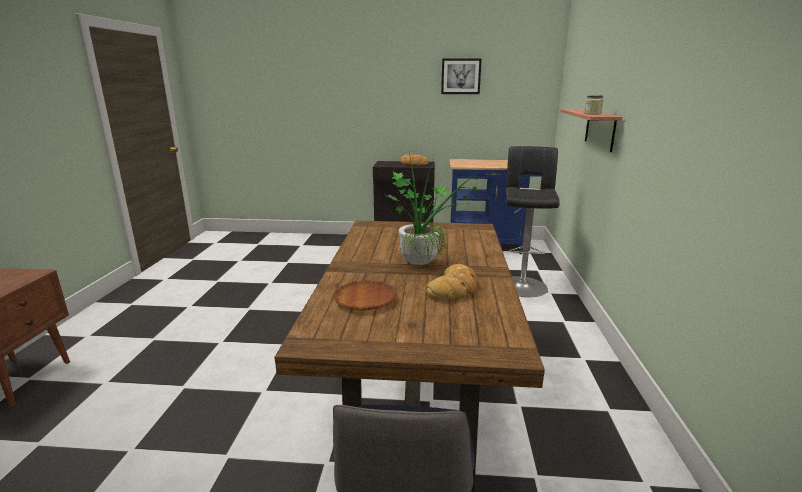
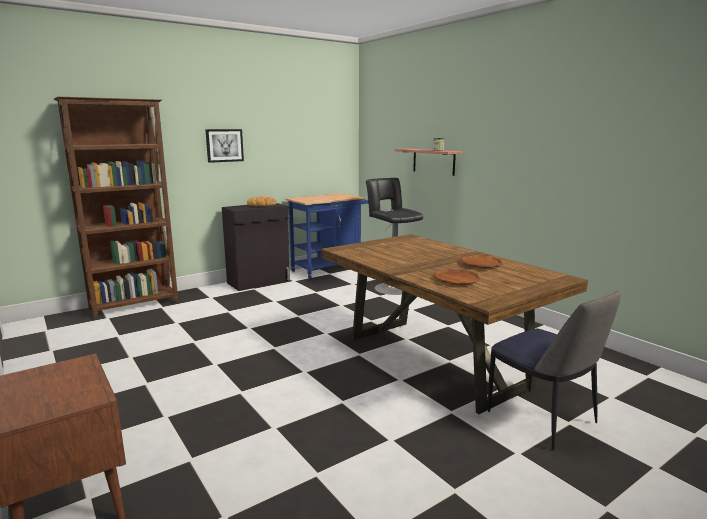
camera: 40 degrees left, 5 degrees down
(288, 238) = (135, 305): none -> brown bookcase
(424, 260) = (430, 257): potted plant -> none
(454, 288) = (480, 265): bread -> brown plate
(460, 76) = (288, 125): picture -> picture (224, 145)

